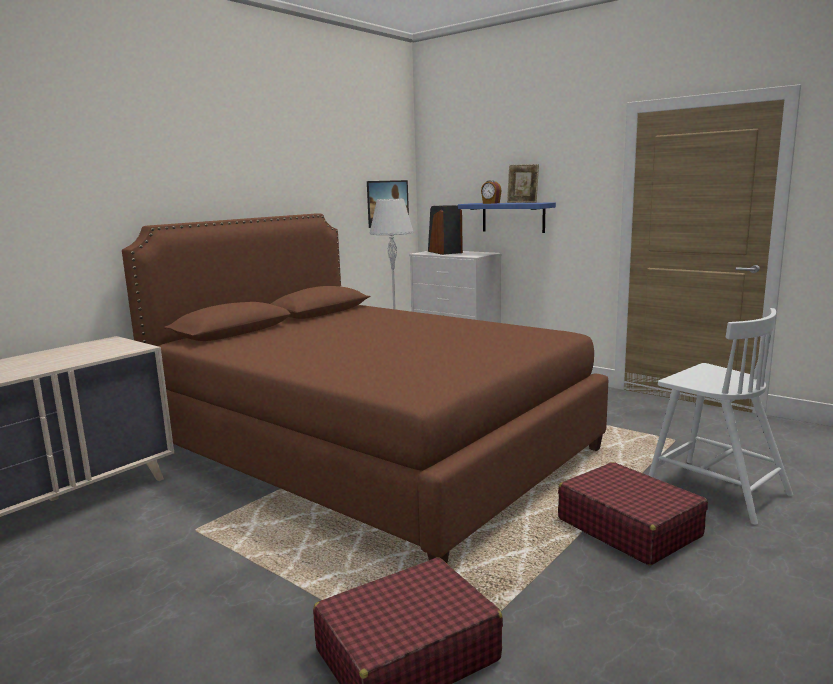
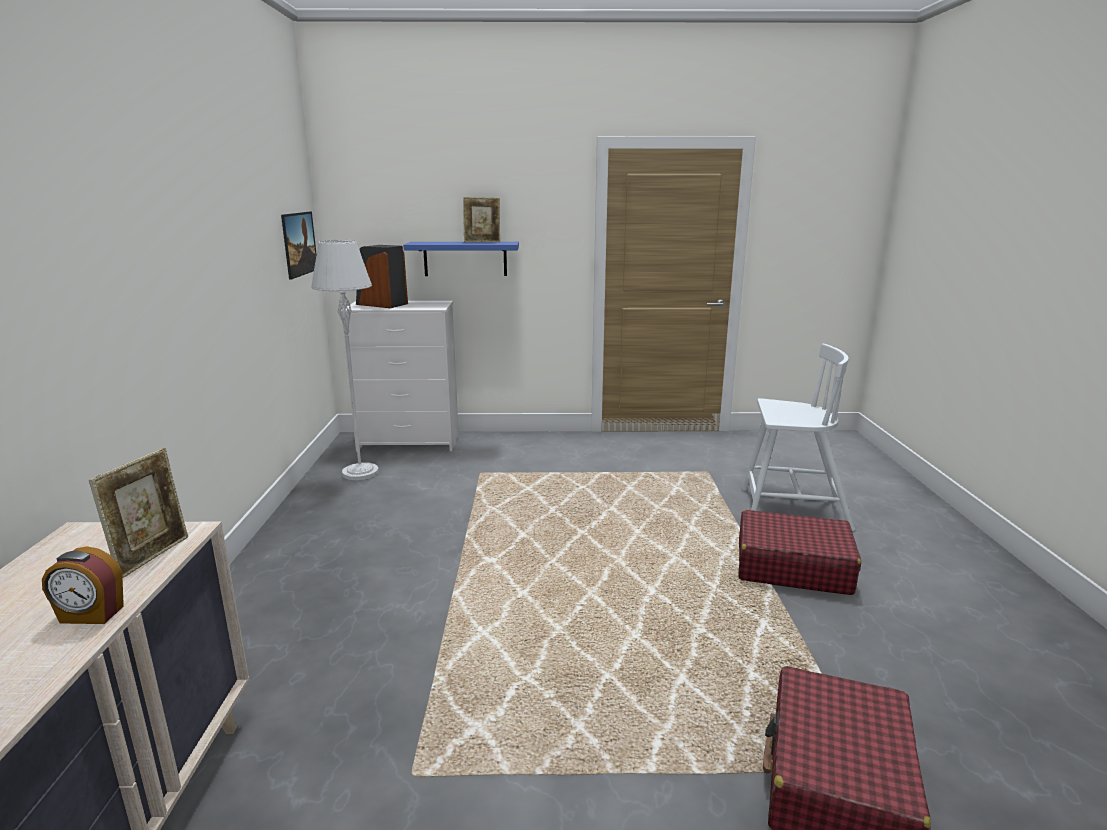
camera: 40 degrees left, 5 degrees up
(112, 352) = (152, 556): none -> picture frame
(372, 450) = (468, 572): brown bed -> none
(491, 203) = (445, 243): alarm clock -> alarm clock (91, 615)

